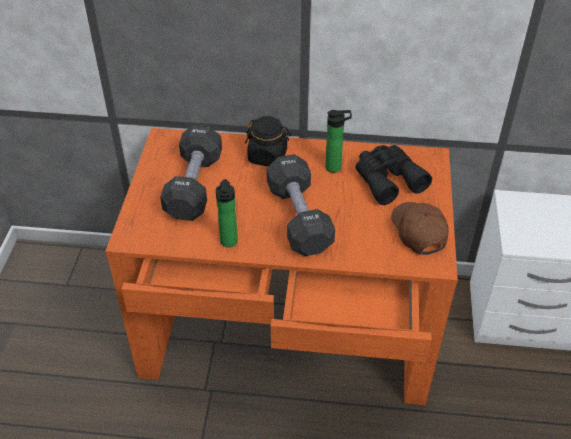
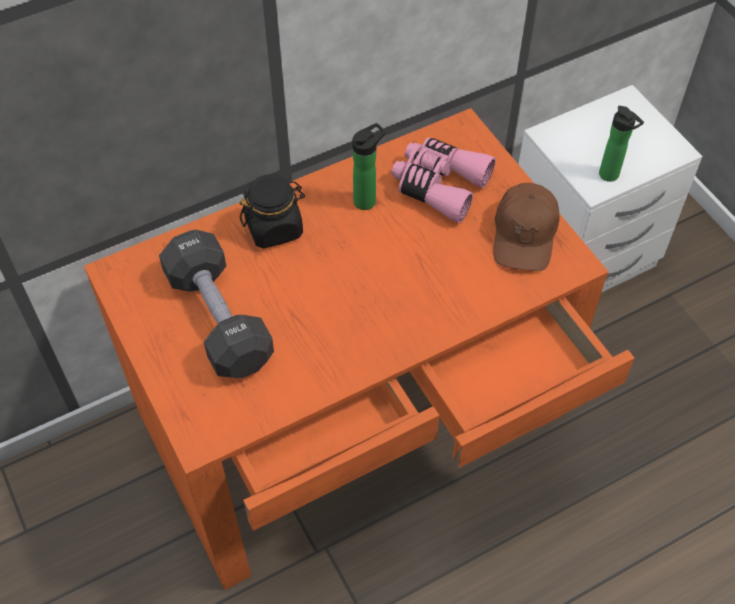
camera: 35 degrees left, 10 degrees up
(228, 243) = (330, 372): bottle -> bottle (611, 176)
(299, 218) = (383, 292): black dumbbell -> none
(388, 180) = (439, 185): black binoculars -> pink binoculars
(418, 232) = (524, 235): brown cap -> brown cap turned 120 degrees counterclockwise

